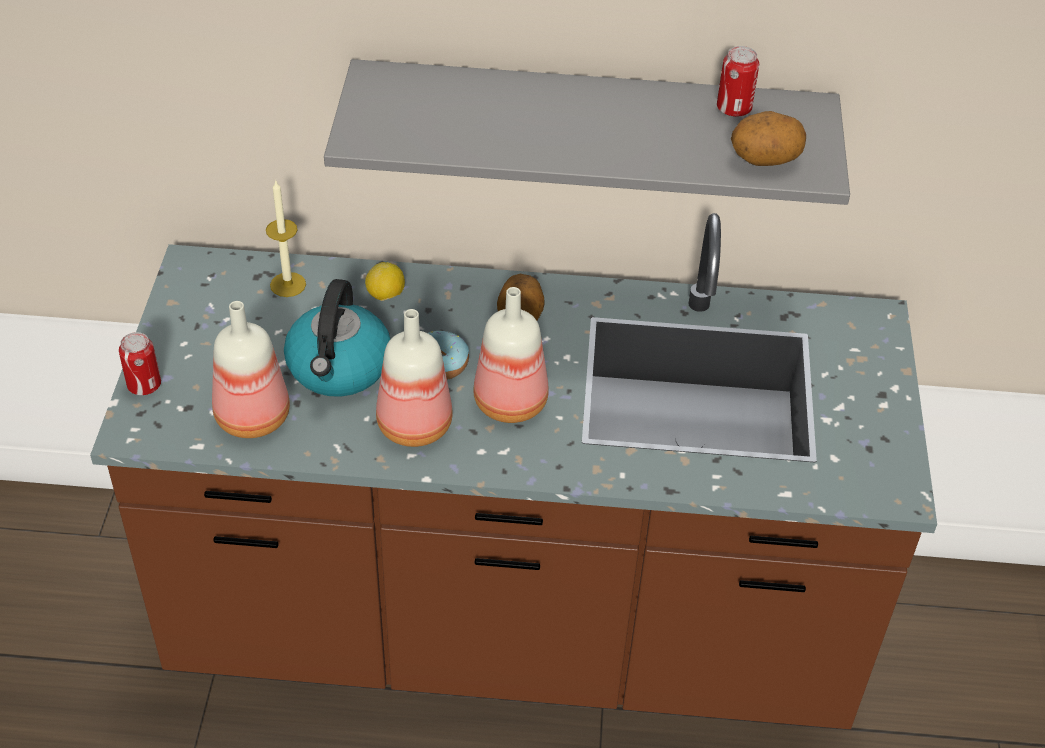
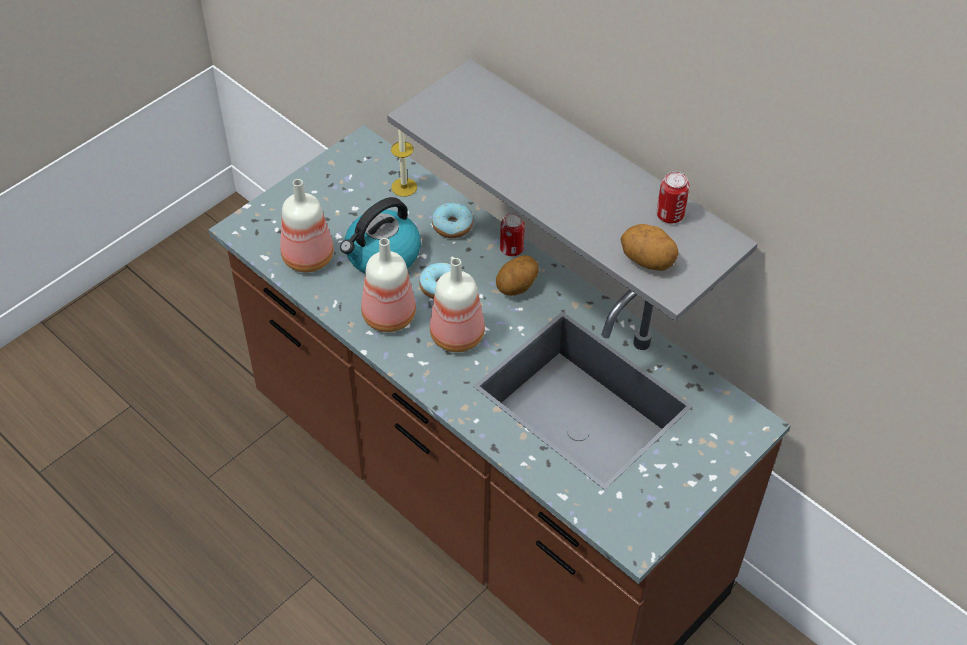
camera: 40 degrees right, 5 degrees up
(144, 385) = (271, 205): can -> can (511, 249)
(386, 296) = (452, 226): lemon -> donut

